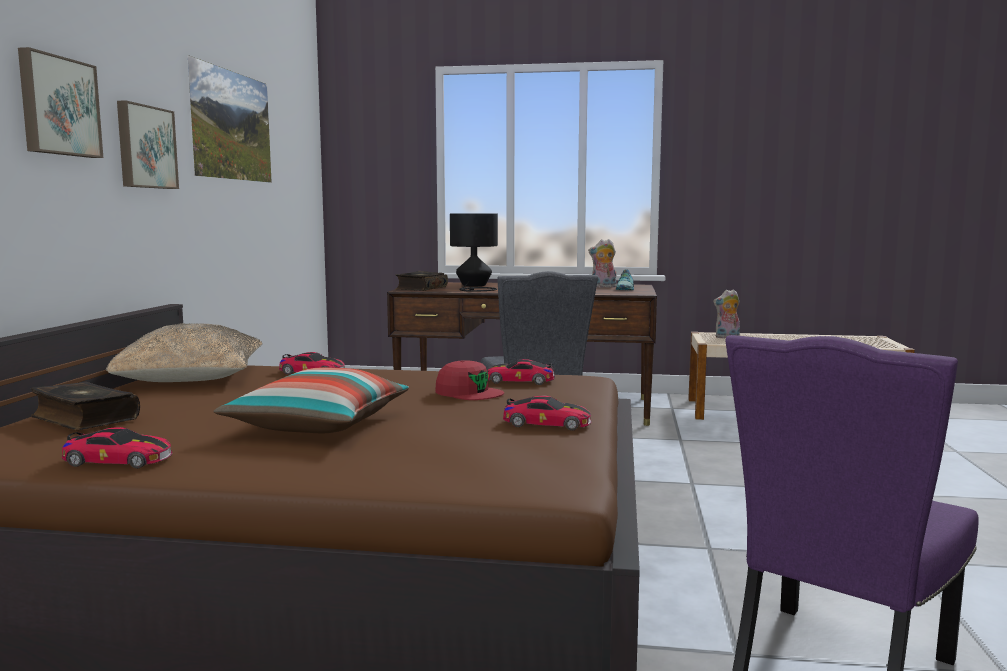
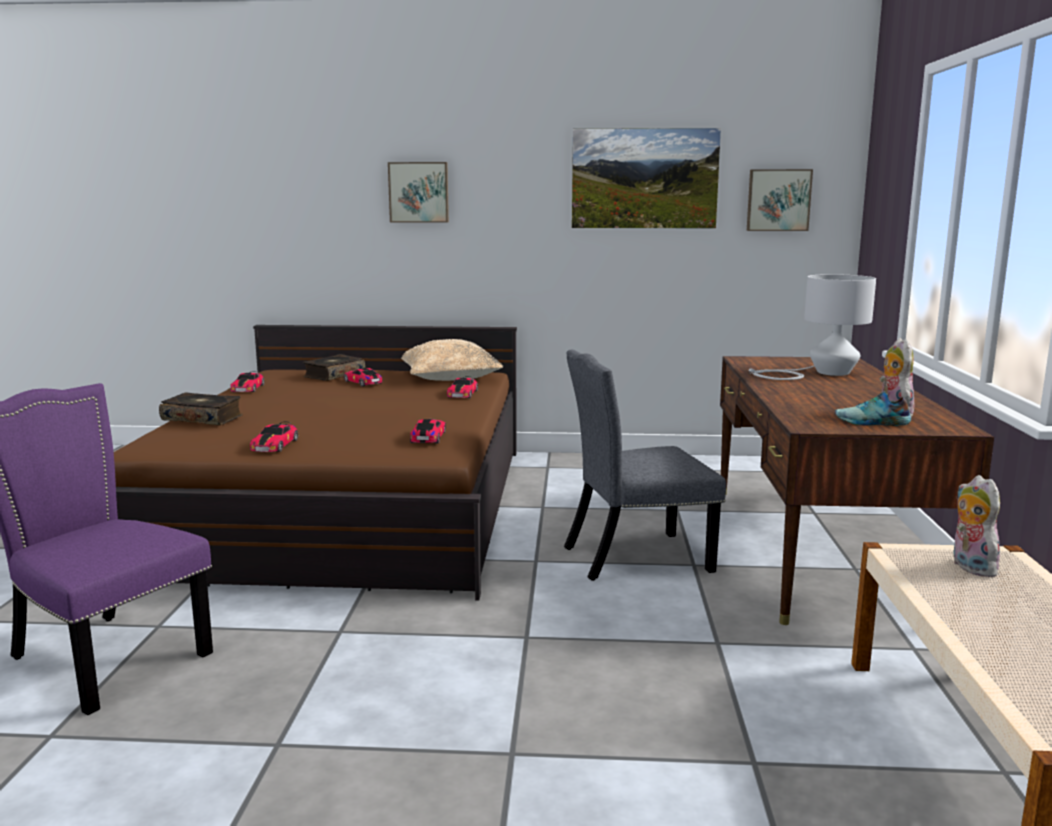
camera: 85 degrees right, 5 degrees up
(145, 147) = (506, 210): picture -> picture (778, 200)
(174, 405) = (363, 382): none -> toy car
(318, 424) = (298, 406): pillow -> none
(421, 288) = (763, 361): book -> book (203, 418)
(469, 392) = (384, 427): red cap -> none
(475, 287) = (811, 373): black table lamp -> white table lamp

